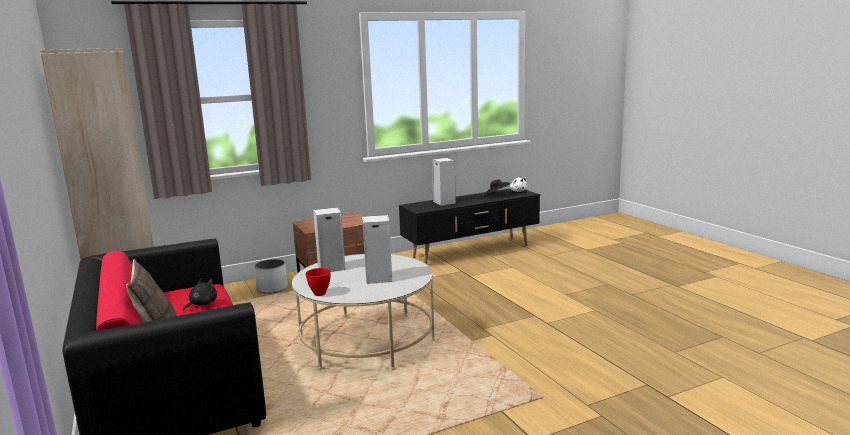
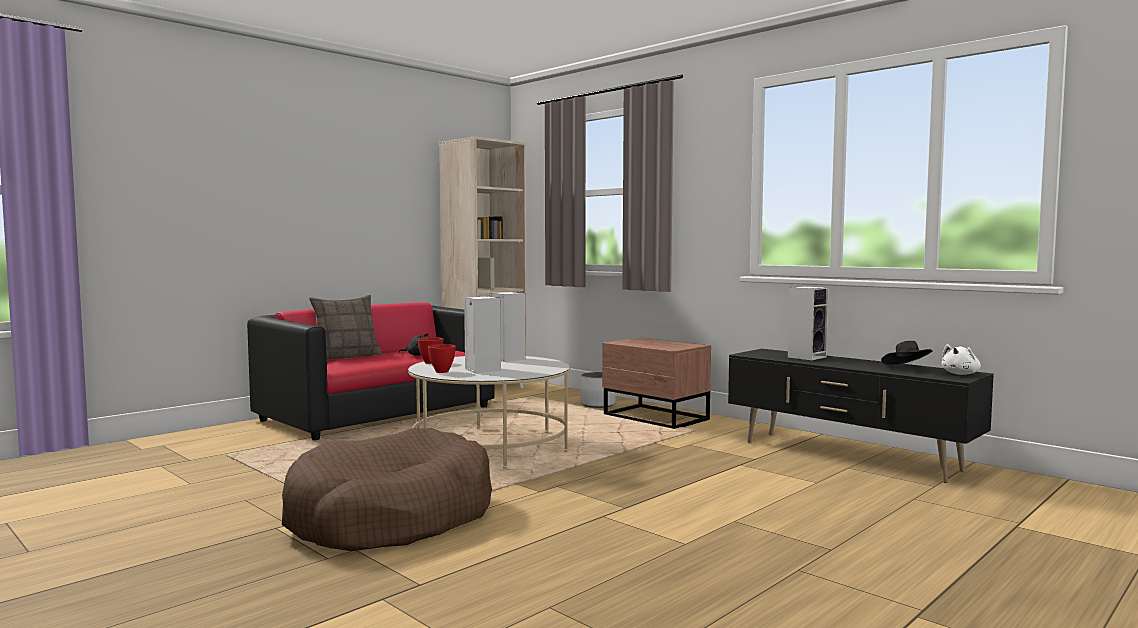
camera: 70 degrees right, 10 degrees down
(376, 292) = (441, 372): none -> red bowl
(525, 390) = (390, 517): none -> brown dog bed

